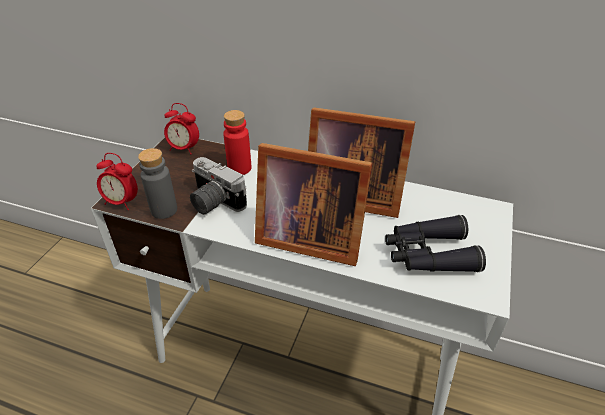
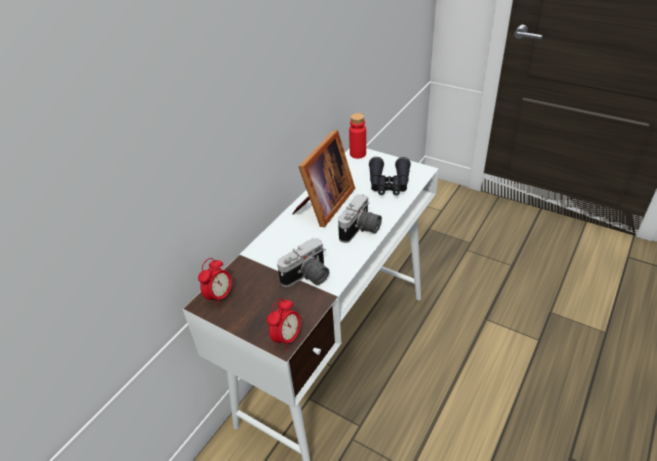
camera: 75 degrees left, 0 degrees up
(164, 210) = (307, 308): grey bottle -> none
(239, 168) = (267, 260): red bottle -> red bottle (358, 154)
(307, 237) = (361, 230): picture frame -> camera

